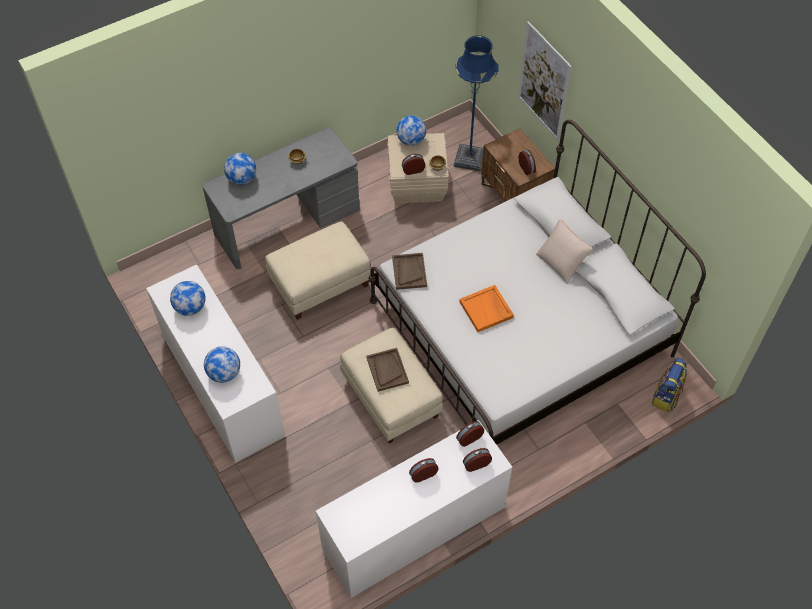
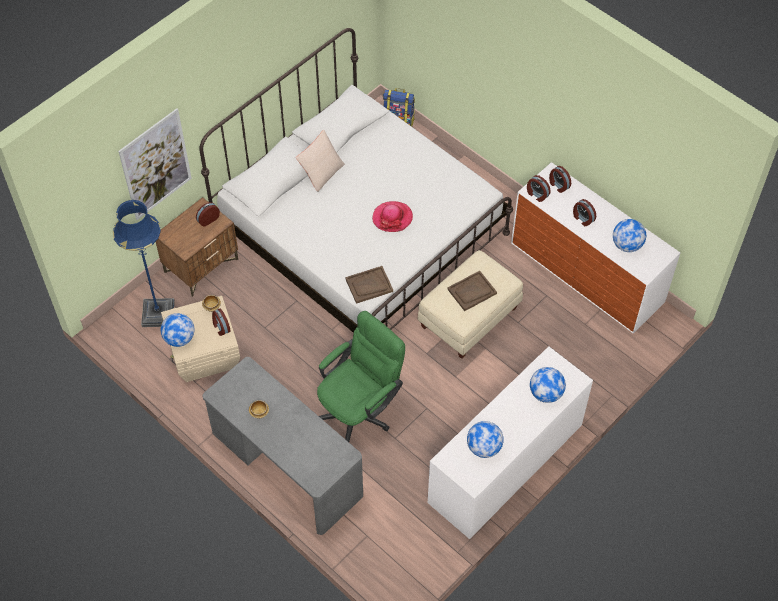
camera: 105 degrees left, 0 degrees up
(242, 178) = (298, 459): globe -> globe (626, 245)
(320, 284) = (360, 410): beige ottoman -> green office chair
(486, 310) = (392, 218): orange tray -> hat

